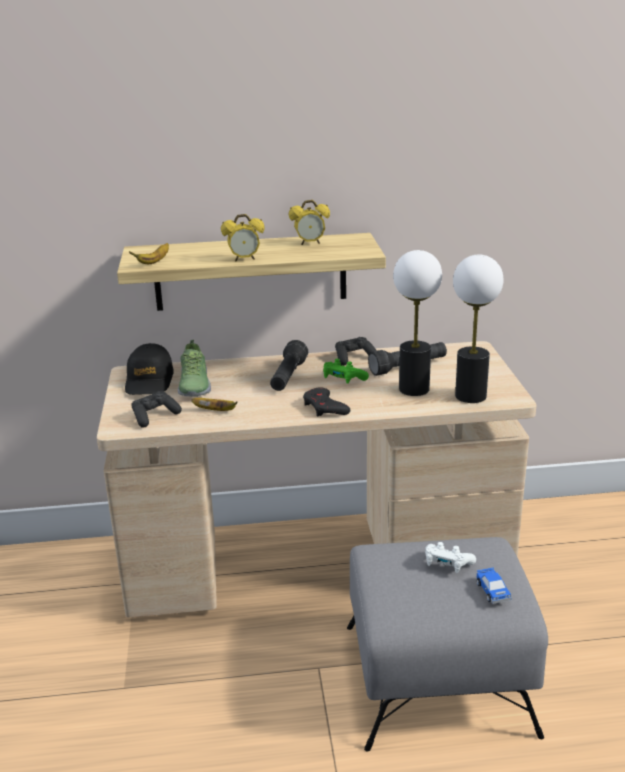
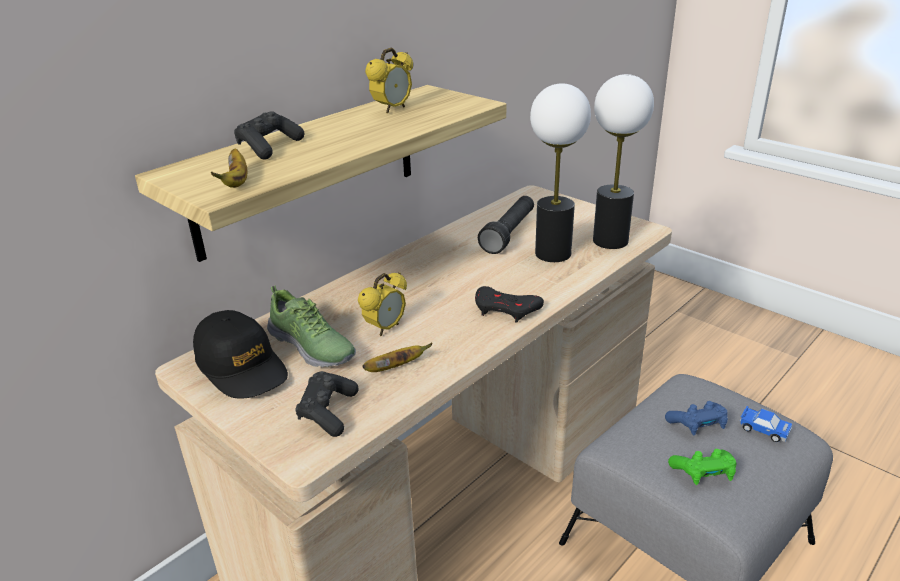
camera: 40 degrees left, 5 degrees up
(244, 259) = (358, 145): alarm clock -> alarm clock (385, 328)
(288, 377) = (410, 291): black flashlight -> none
(343, 380) = (471, 271): green game controller -> green game controller (703, 473)
(354, 358) = (442, 243): black game controller -> black game controller (269, 147)
(447, 565) = (697, 425): white game controller -> blue game controller

